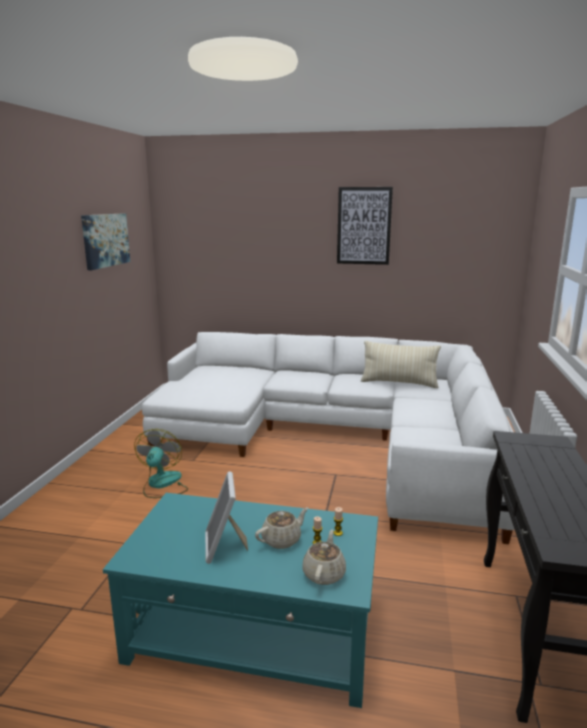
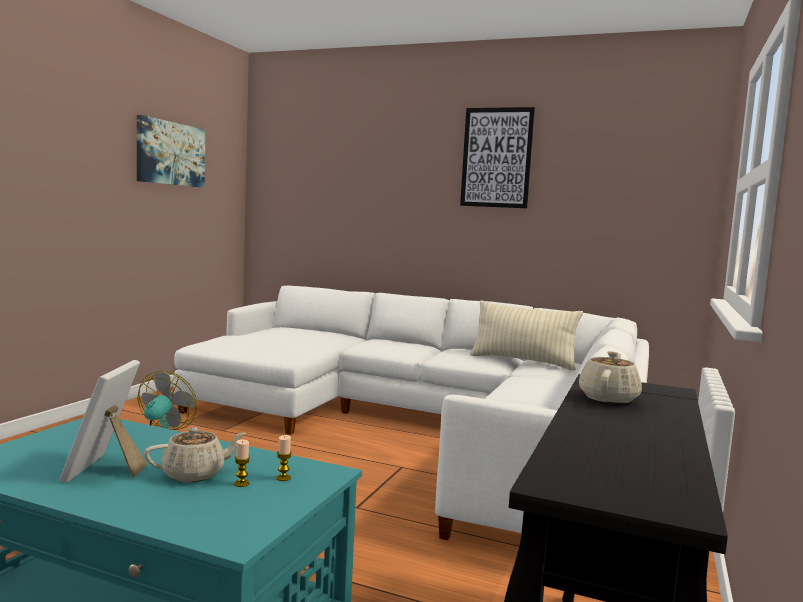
camera: 10 degrees right, 10 degrees down
(324, 573) = (215, 515): beige teapot -> beige teapot (608, 398)

